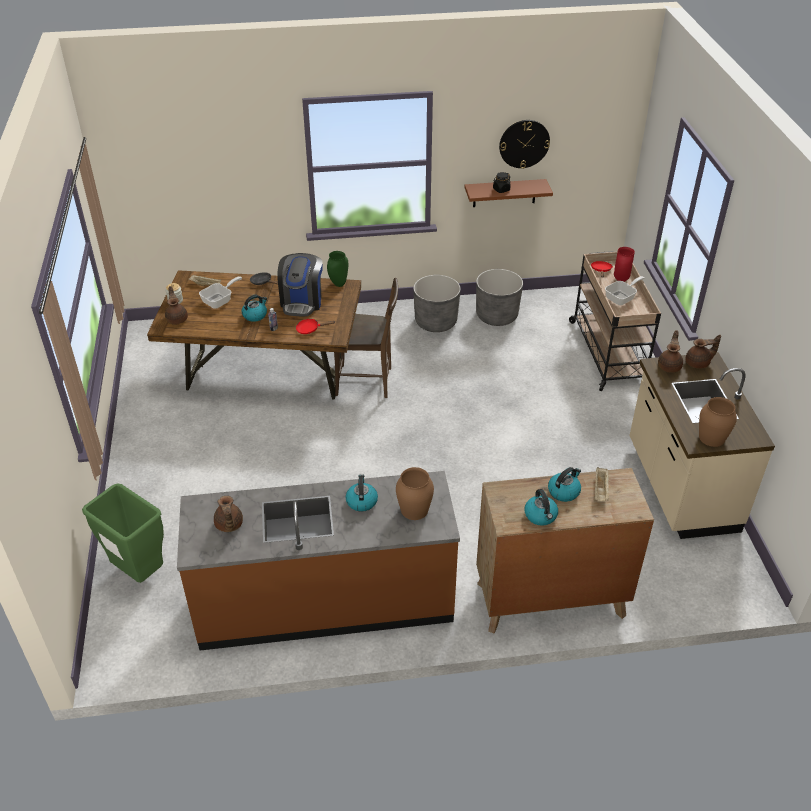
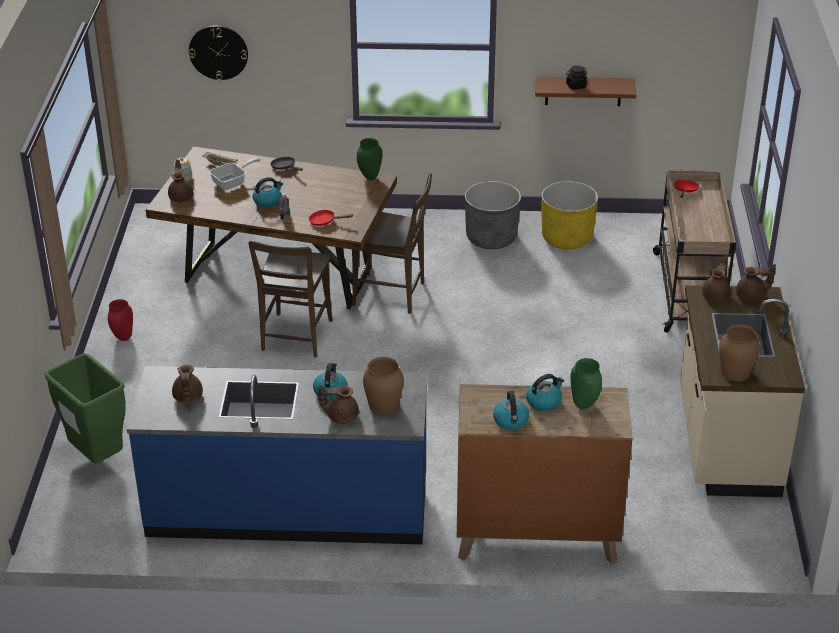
camera: 10 degrees right, 5 degrees down
(294, 432) = (295, 338): none -> brown chair
(302, 302) = (323, 192): coffee machine -> none
(325, 601) = (288, 508): brown counter -> blue counter
(378, 527) = (341, 416): none -> brown teapot
(497, 316) = (567, 238): grey planter -> yellow planter
(524, 143) = (606, 35): wall clock -> wall clock (218, 52)
(601, 490) = (584, 405): beige tray -> green vase
(620, 279) = (705, 203): red vase -> red vase (123, 337)
(622, 298) = (699, 223): frying pan -> none

